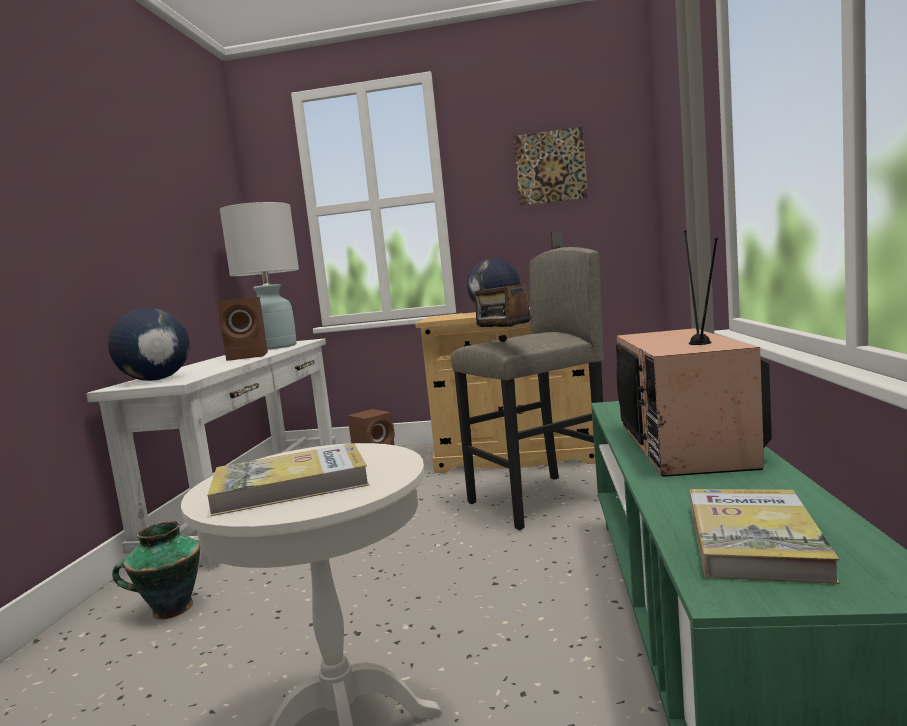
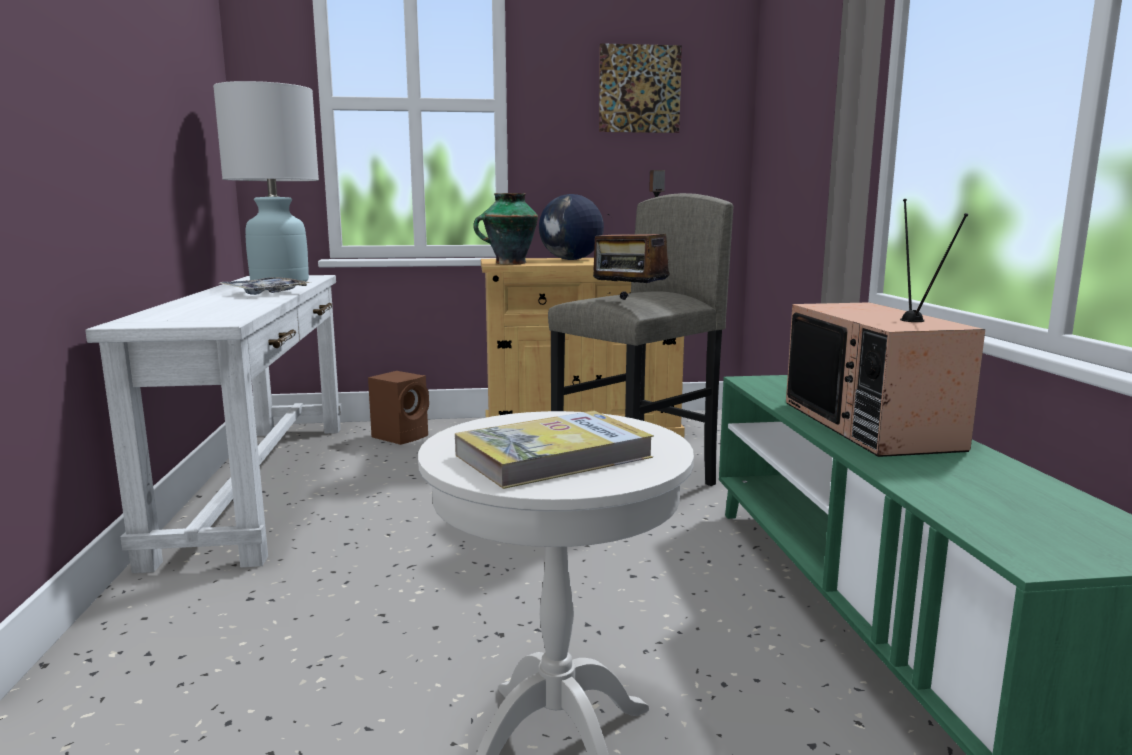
camera: 15 degrees left, 5 degrees up
(155, 380) = (175, 317): globe -> none
(170, 609) = (227, 618): vase -> vase (509, 263)
(249, 356) = (265, 293): brown speaker -> tray
(753, 539) = (1018, 515): book -> none

